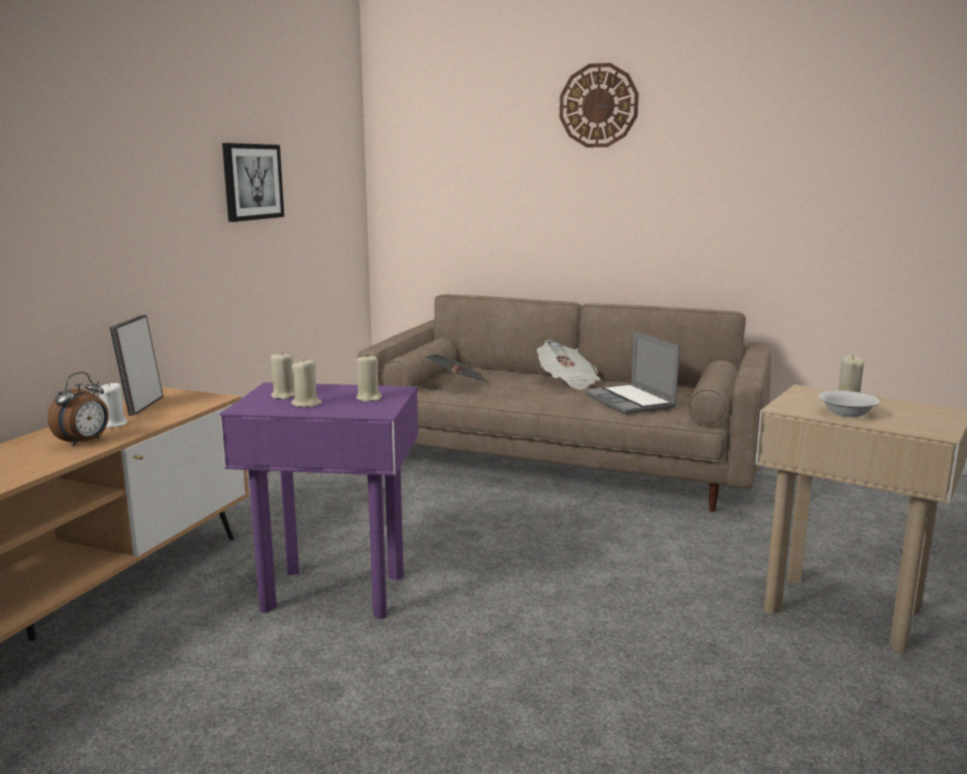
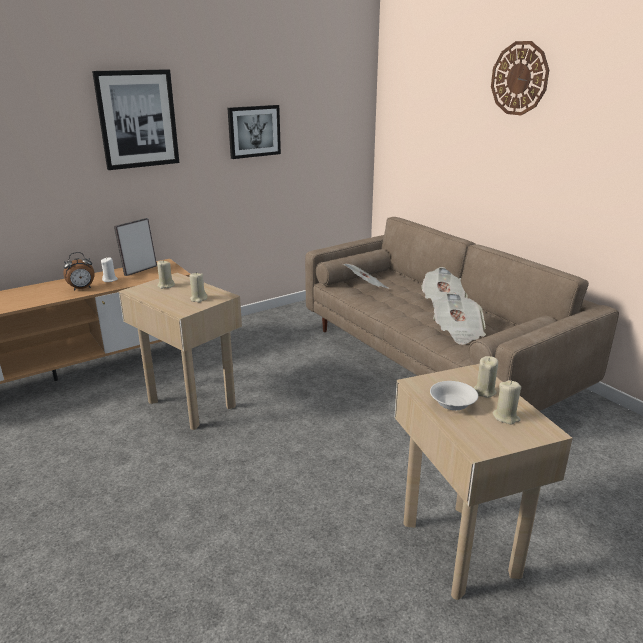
camera: 35 degrees right, 10 degrees up
(115, 150) = (137, 119): none -> picture
(306, 404) = (164, 295): beige candle -> beige candle (506, 417)
(334, 593) = (191, 404): purple side table -> beige side table
(631, 401) = (458, 332): laptop -> newspaper

